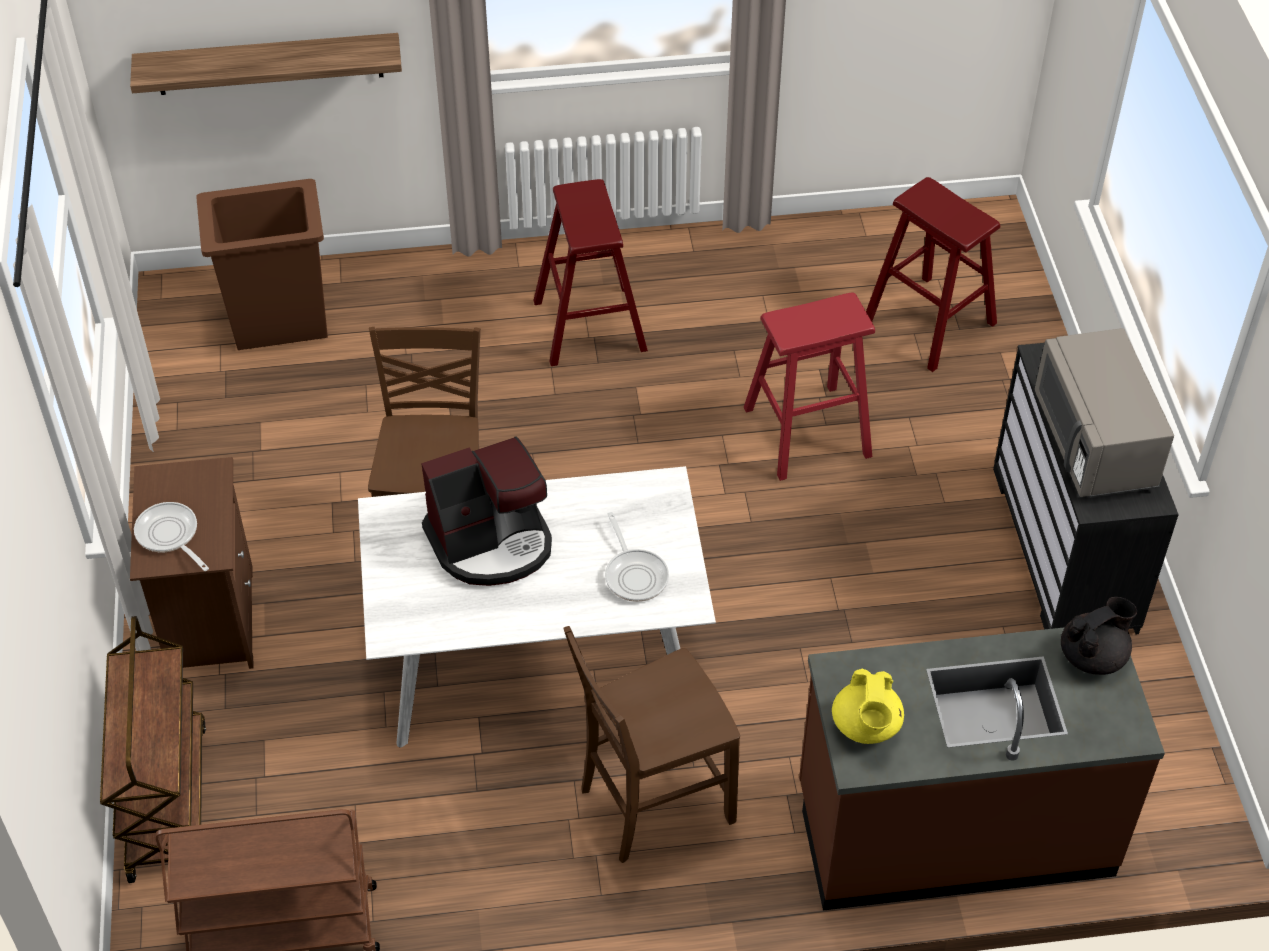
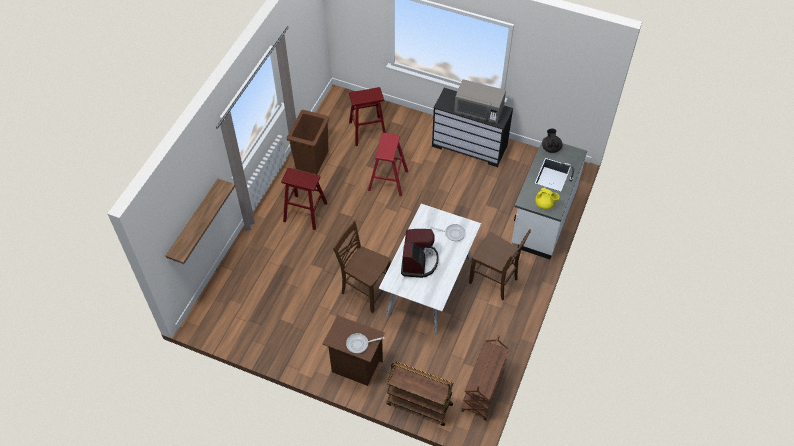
camera: 60 degrees left, 5 degrees up
(278, 320) = (236, 295): brown trash can -> brown trash can (311, 160)
(652, 803) = (494, 281): brown chair -> brown chair turned 60 degrees counterclockwise
(953, 830) = (542, 219): brown counter -> white counter

